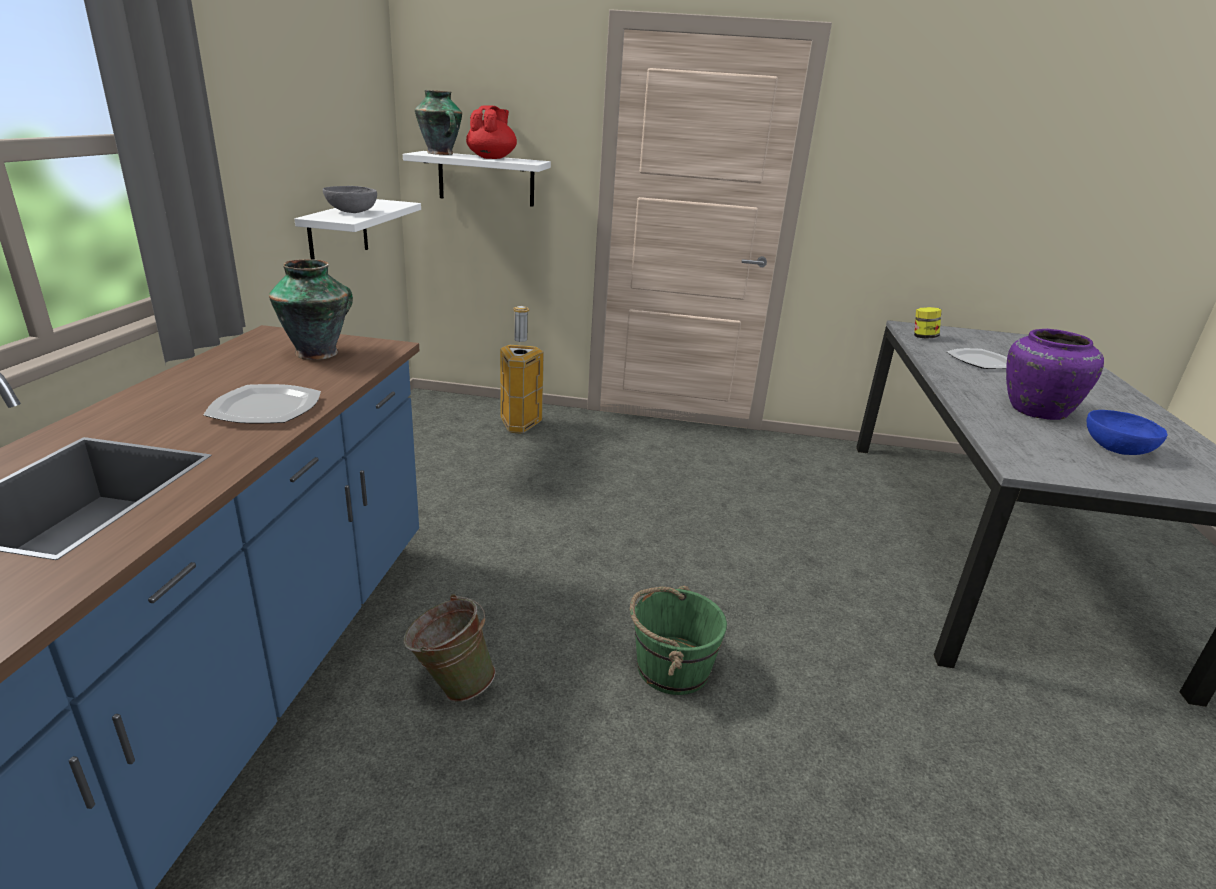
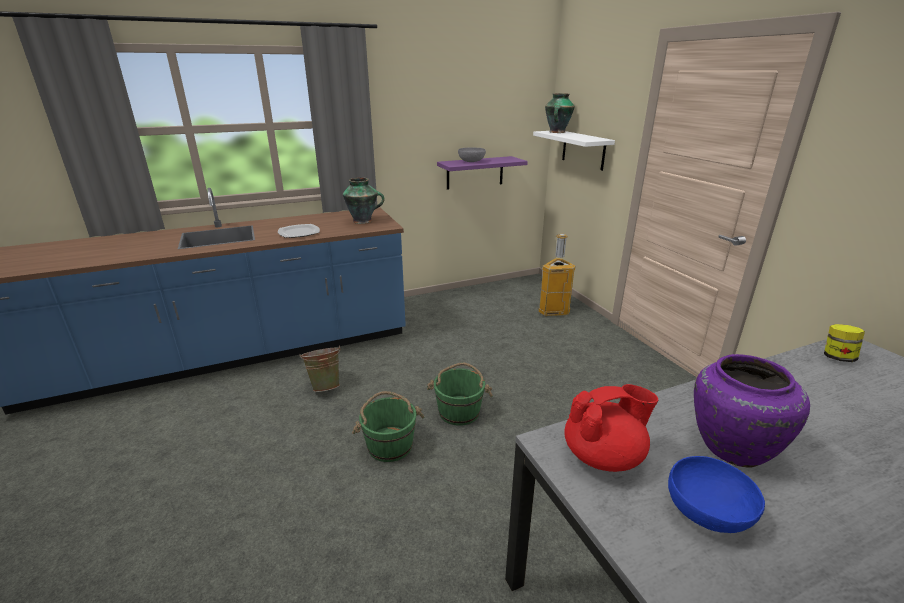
camera: 60 degrees right, 0 degrees up
(338, 233) = (475, 172): white shelf -> purple shelf
(492, 158) = (576, 136): red teapot -> red teapot (604, 456)
(652, 580) = (459, 411): none -> green bucket
(980, 361) = (834, 399): plate -> none

